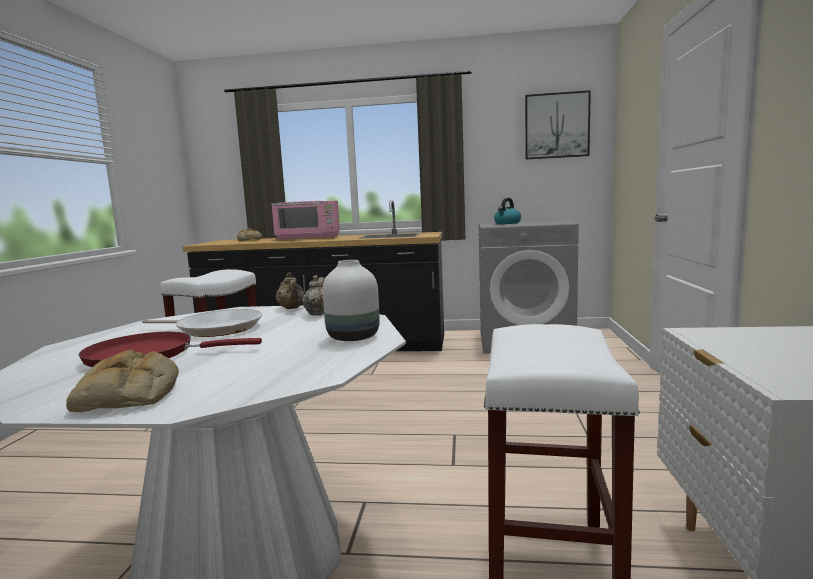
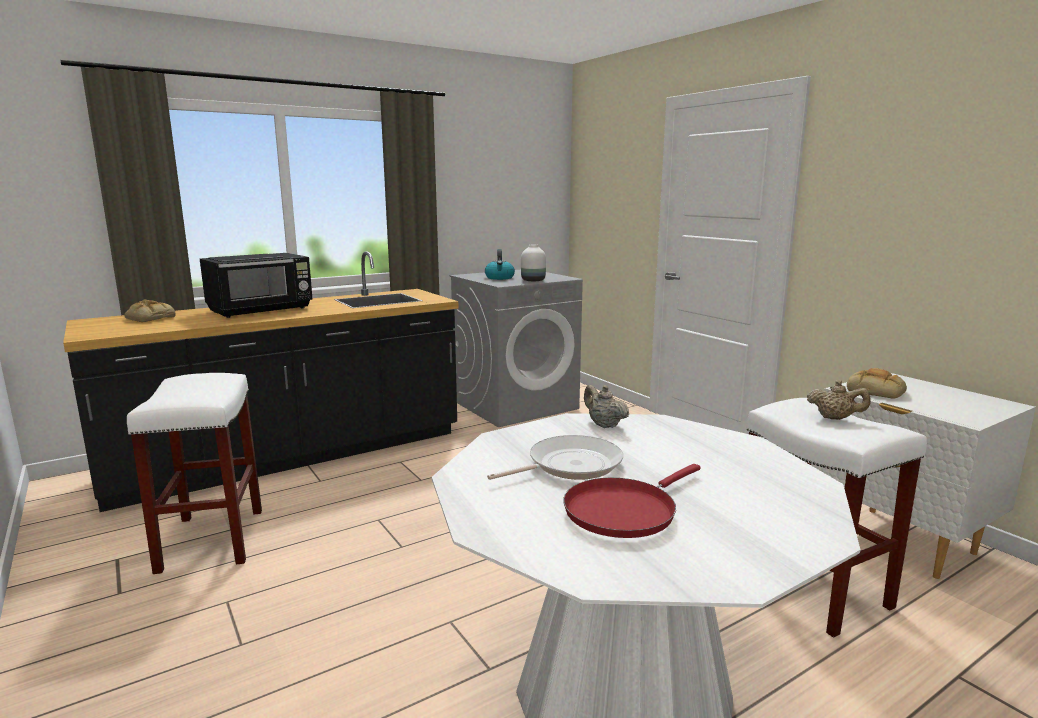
camera: 40 degrees left, 5 degrees up
(130, 395) = (759, 545): bread -> bread (876, 391)
(291, 308) = (554, 424): beige teapot -> beige teapot (835, 418)
(309, 238) = (262, 310): pink microwave -> black microwave
(354, 337) = (719, 443): white vase -> white vase (533, 280)
(556, 126) = (522, 166): picture -> none

